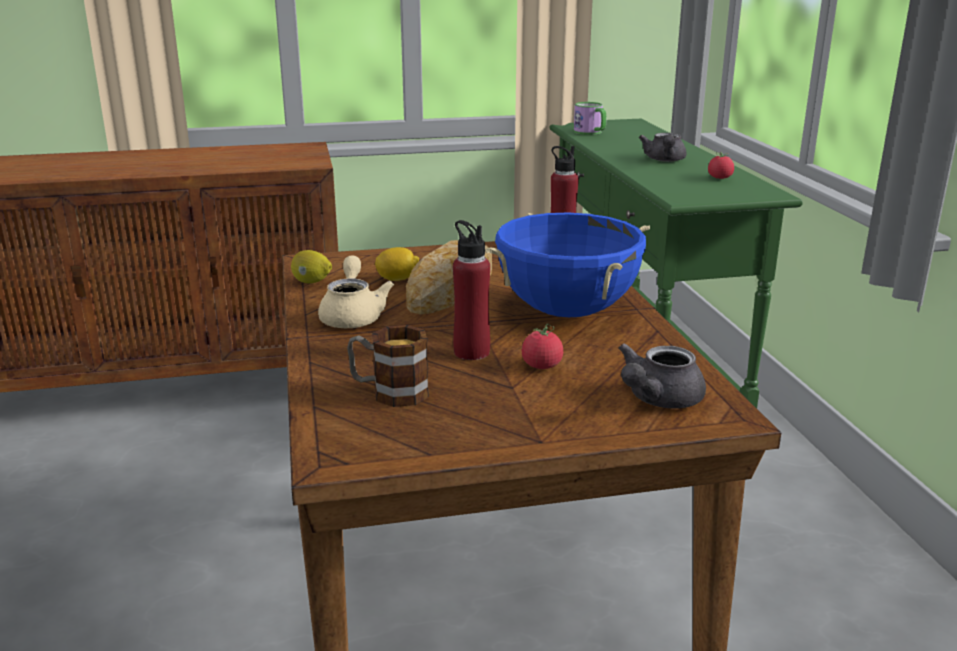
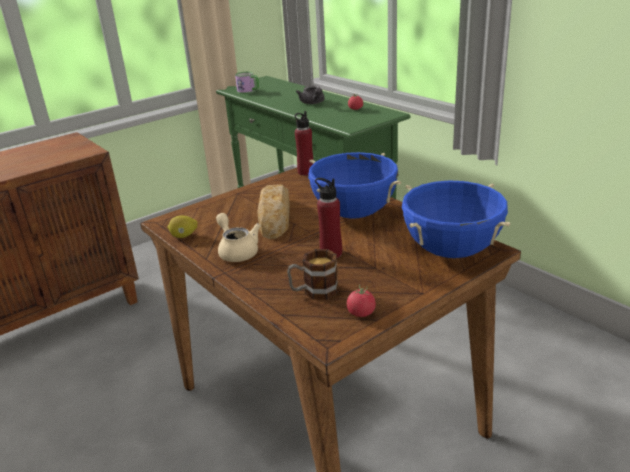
camera: 25 degrees left, 5 degrees up
(397, 279) = (235, 219): lemon -> none
(541, 366) = (376, 250): tomato -> tomato (361, 313)
(657, 399) = (451, 251): grey teapot -> blue cooking pot

